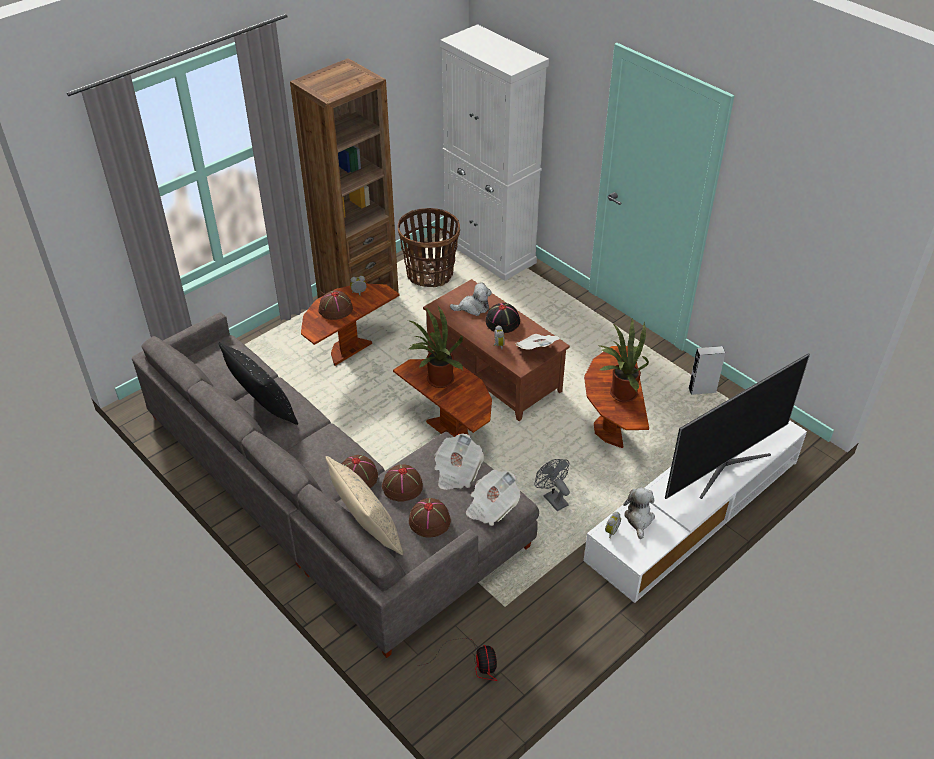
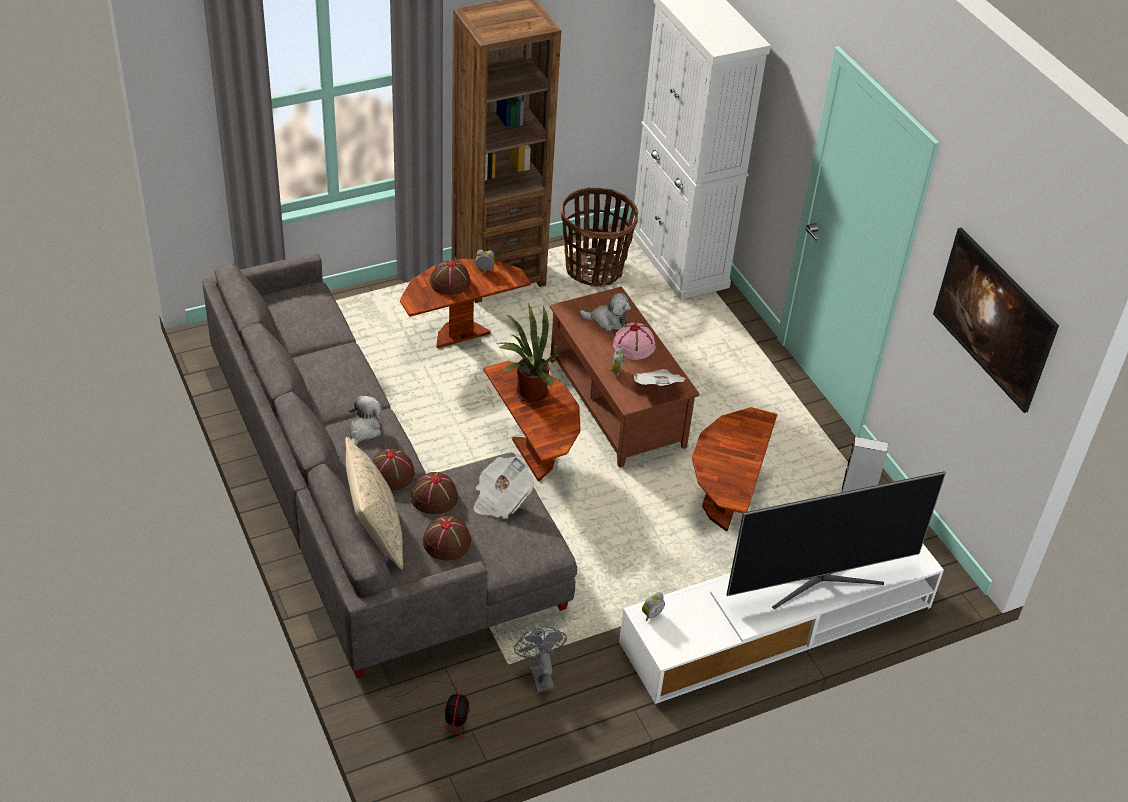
camera: 15 degrees right, 0 degrees up
(264, 410) = (322, 374): black pillow -> none
(491, 507) = (521, 547): newspaper -> none
(502, 321) = (634, 345): black hat -> pink hat
(552, 498) = (617, 564): grey fan -> grey fan (539, 674)
(620, 393) = (732, 463): potted plant -> none
(639, 518) = (690, 610): plush toy -> plush toy (363, 431)
(806, 243) = (987, 340): none -> picture

